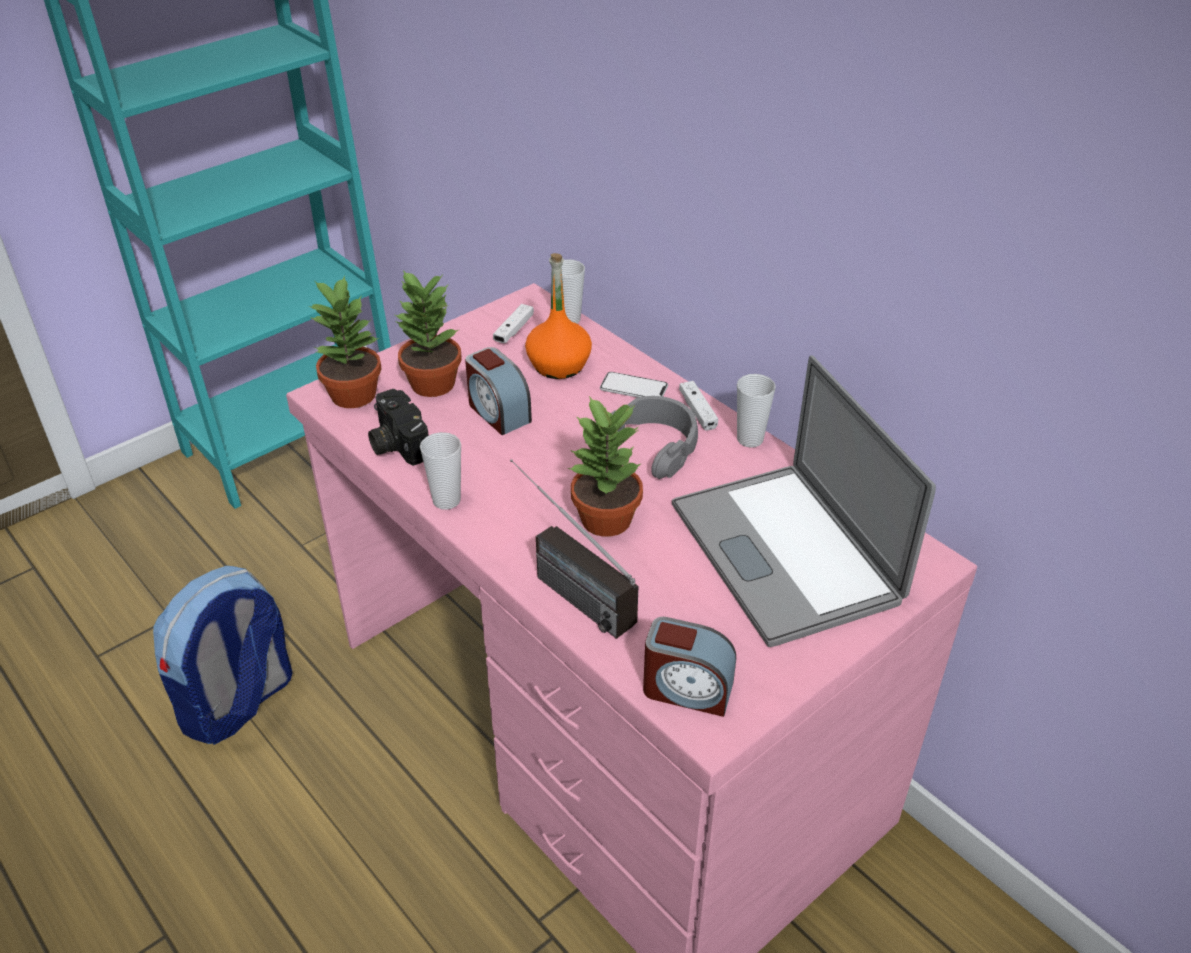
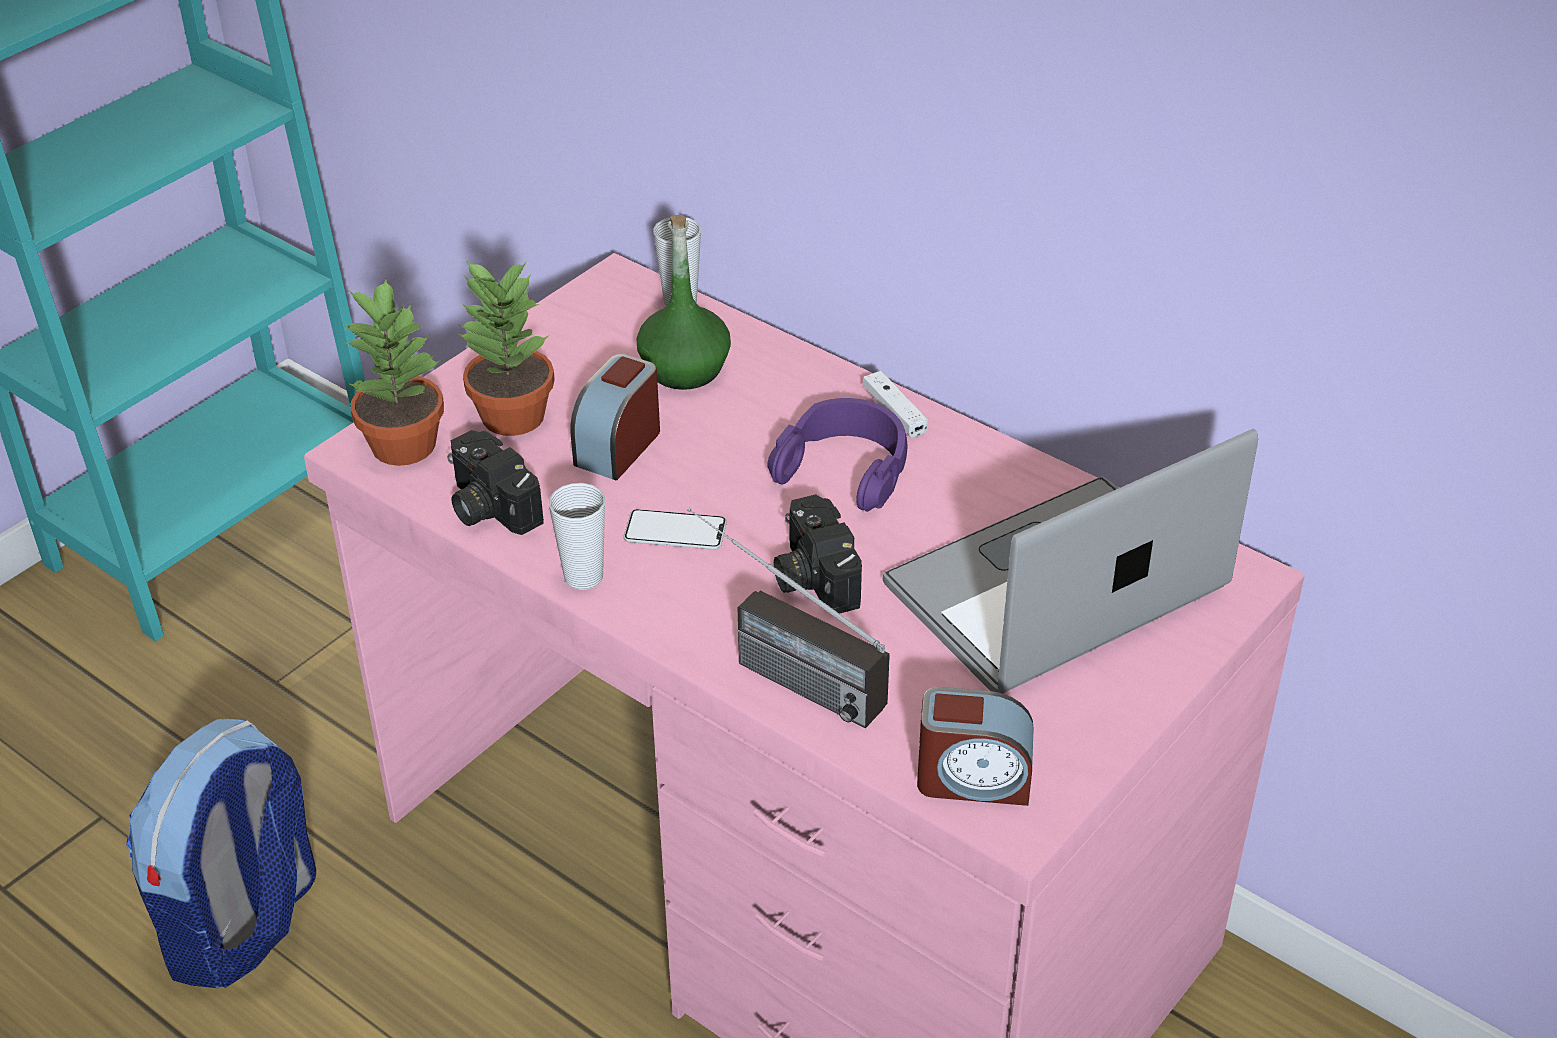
camera: 10 degrees left, 0 degrees up
(498, 412) = (618, 446): alarm clock -> alarm clock turned 75 degrees clockwise
(514, 330) = (606, 326): white game controller -> none
(559, 365) = (684, 369): orange bottle -> green bottle
(607, 520) = (811, 576): potted plant -> camera
(633, 388) = (798, 390): phone -> phone (675, 531)
(652, 446) = (845, 468): grey headphones -> purple headphones
(750, 439) = (974, 443): cup -> none
(784, 552) = (1055, 587): laptop -> laptop turned 90 degrees clockwise

